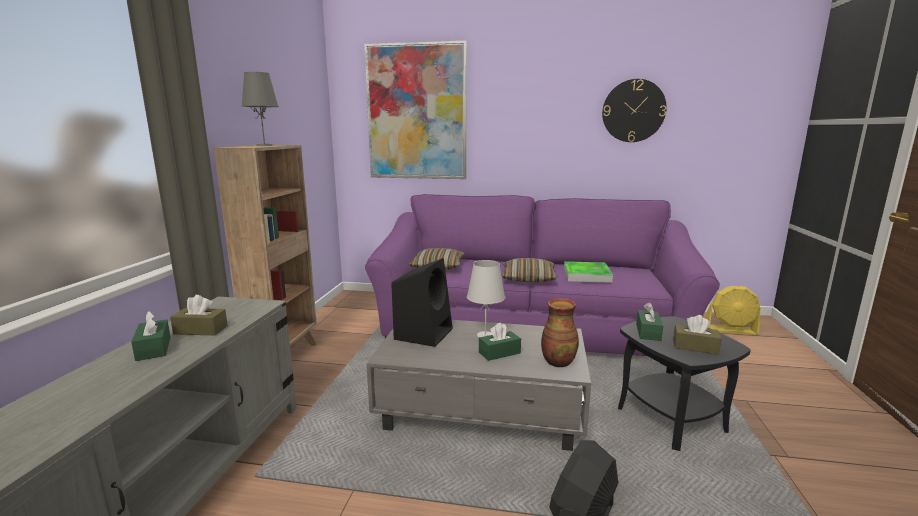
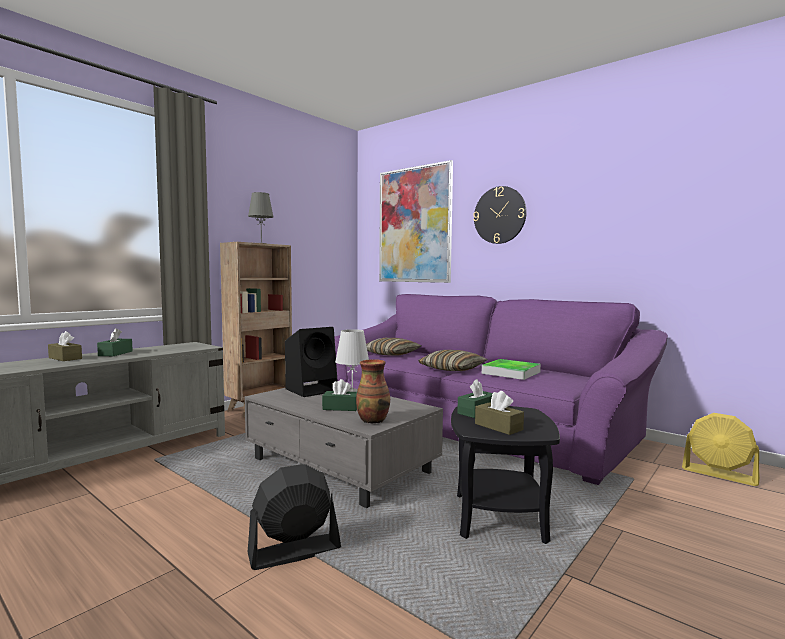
camera: 30 degrees right, 10 degrees down
(201, 330) = (151, 351): brown tissue box -> brown tissue box (65, 358)
(633, 111) = (606, 209): wall clock -> wall clock (499, 215)

